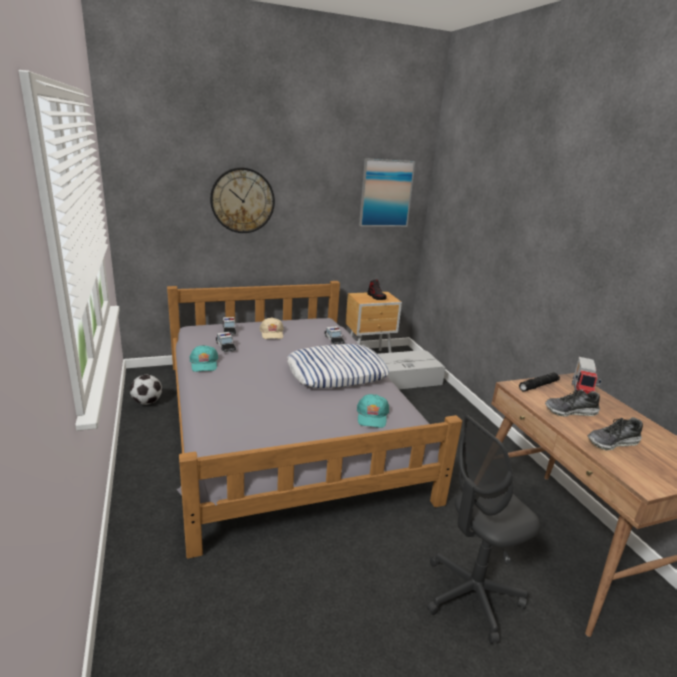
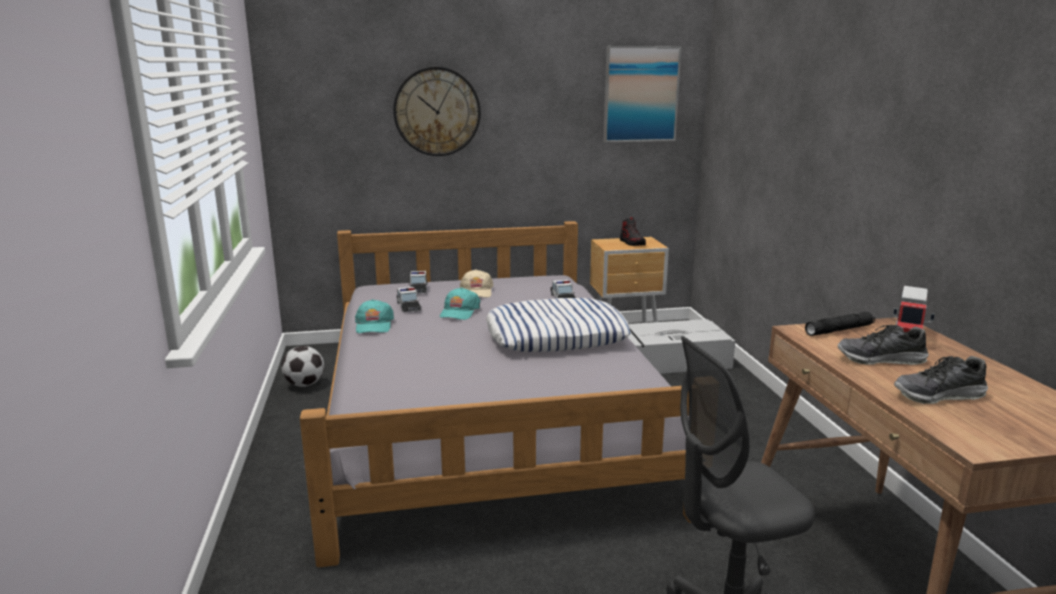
camera: 10 degrees right, 5 degrees down
(372, 416) = (594, 385): turquoise cap -> turquoise cap (459, 312)

